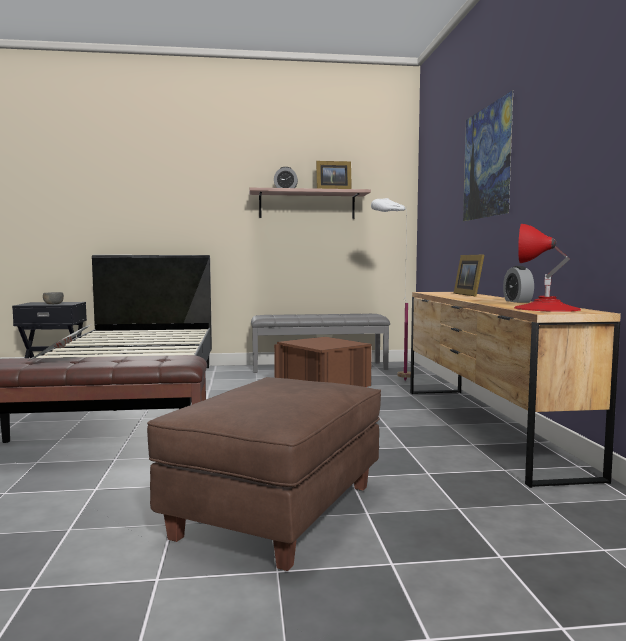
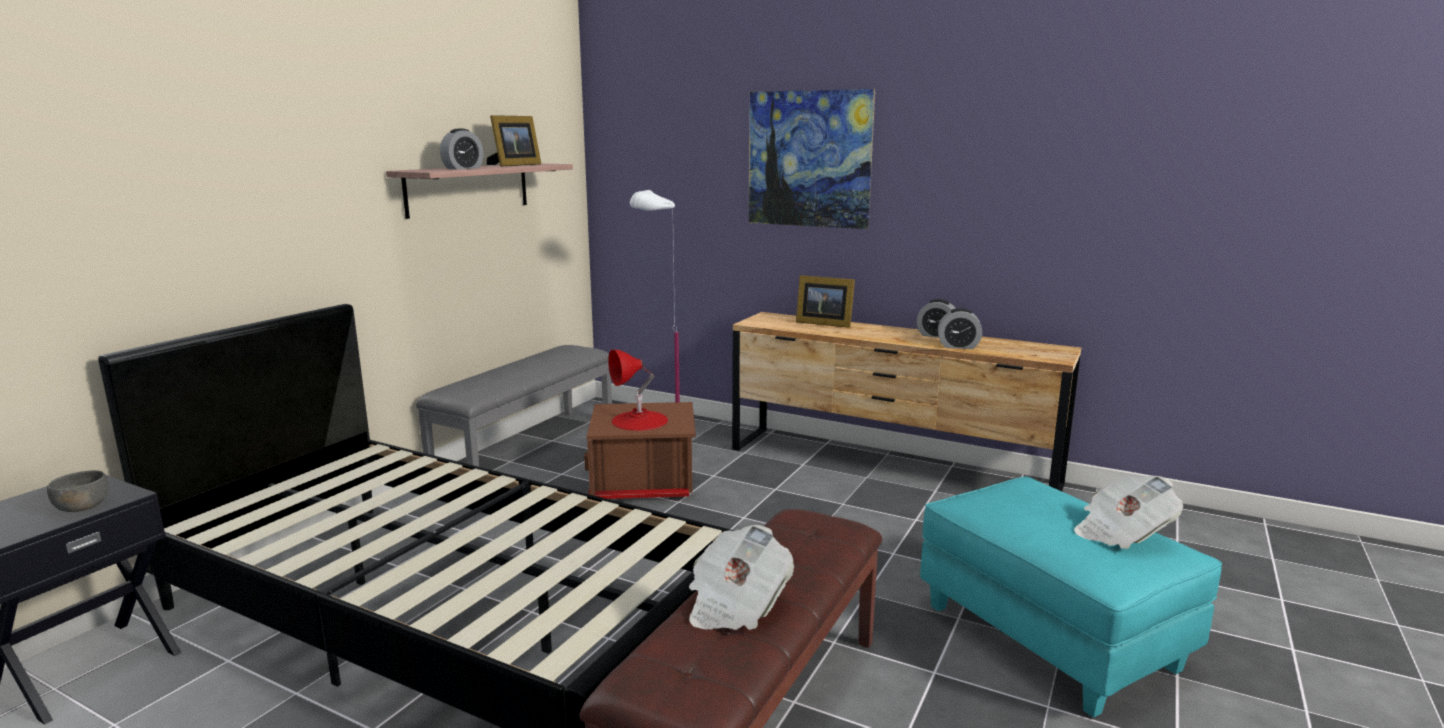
camera: 55 degrees left, 10 degrees up
(277, 512) = (1049, 638): brown ottoman -> turquoise ottoman
(278, 405) = (1122, 533): none -> newspaper
(499, 304) = (958, 346): none -> alarm clock
(546, 308) = (1025, 350): red table lamp -> red table lamp (639, 420)

